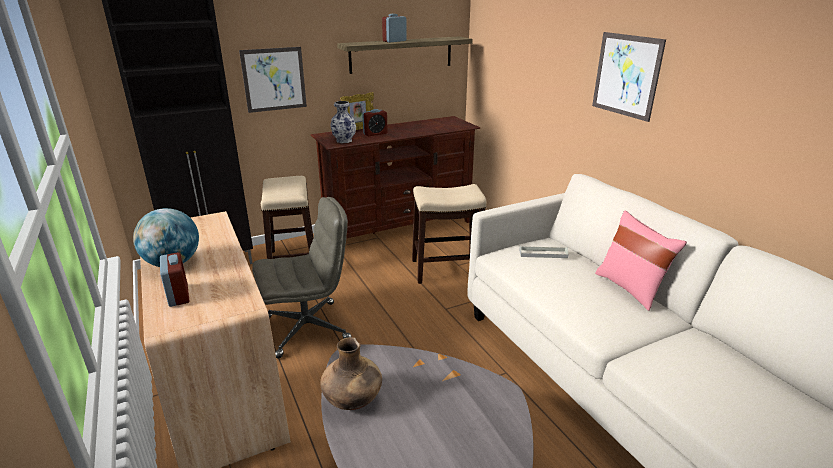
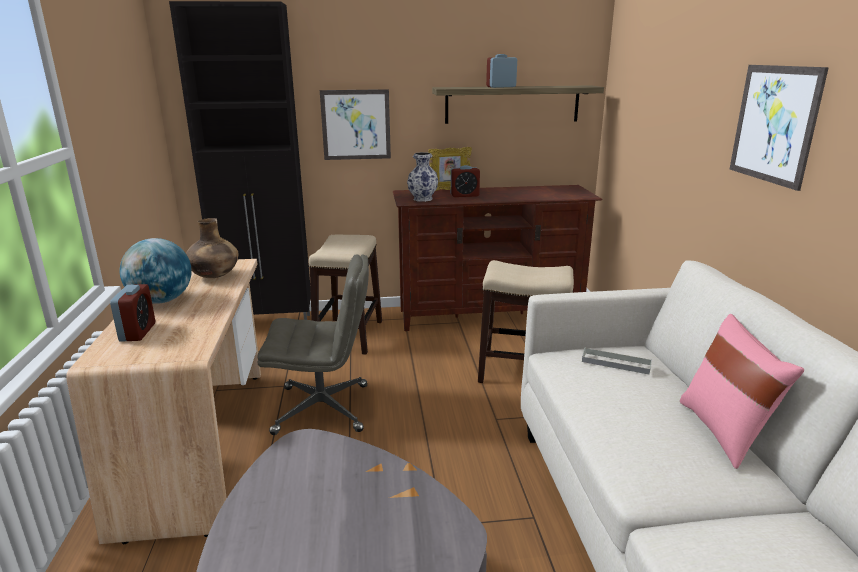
camera: 20 degrees right, 5 degrees down
(353, 400) = (269, 493): brown vase -> brown vase (214, 276)

